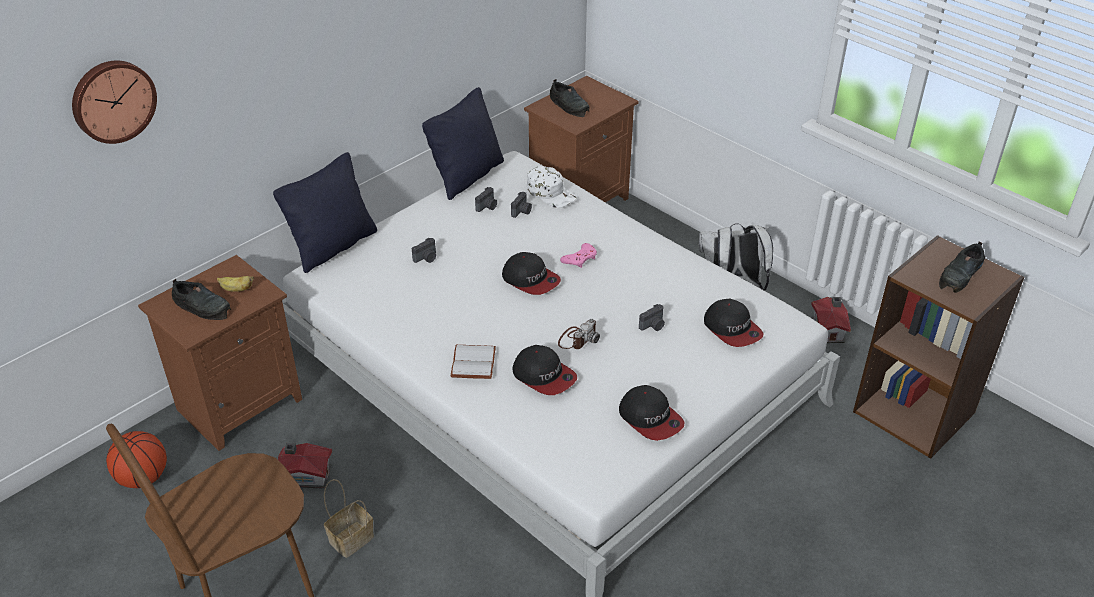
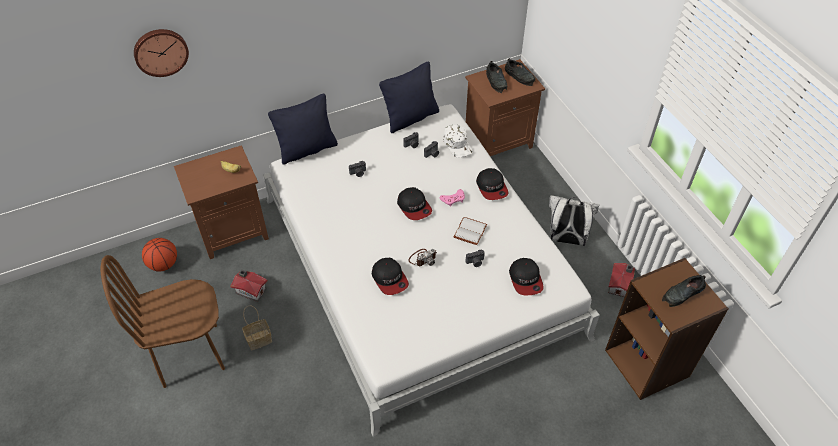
camera: 20 degrees right, 10 degrees up
(202, 306) = (208, 177): black shoe -> black shoe (520, 76)
(472, 362) = (351, 256): white book -> white book (469, 231)
(650, 418) = (441, 328): cap -> cap (492, 187)

